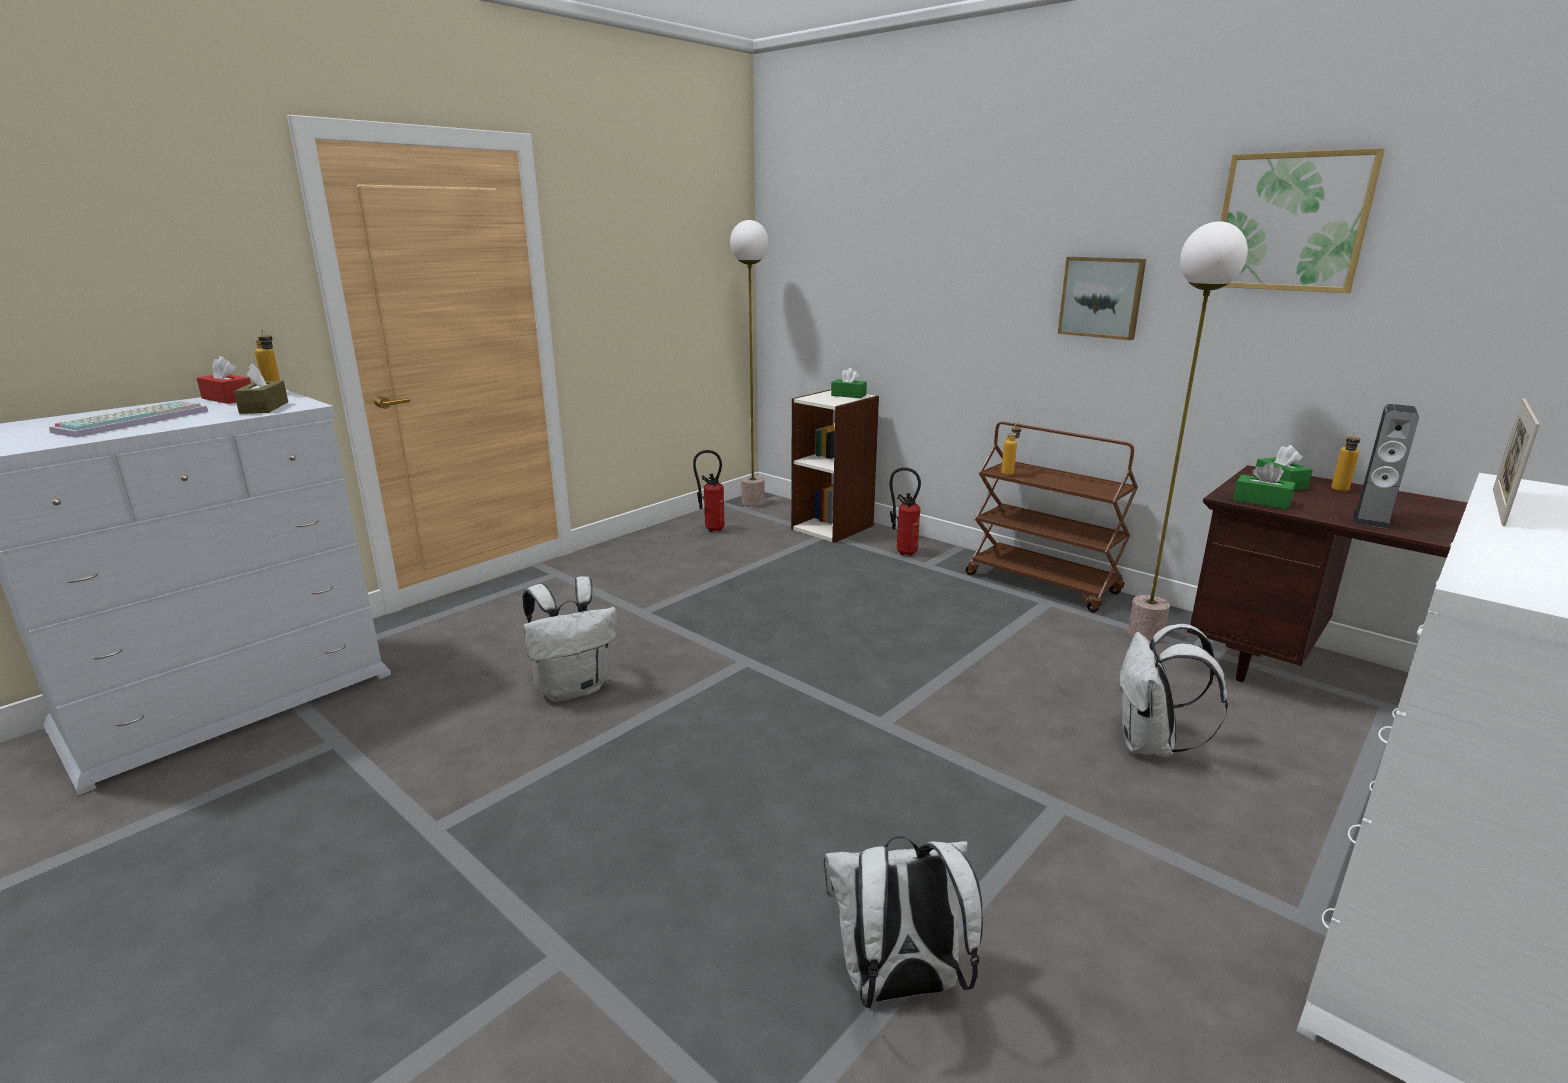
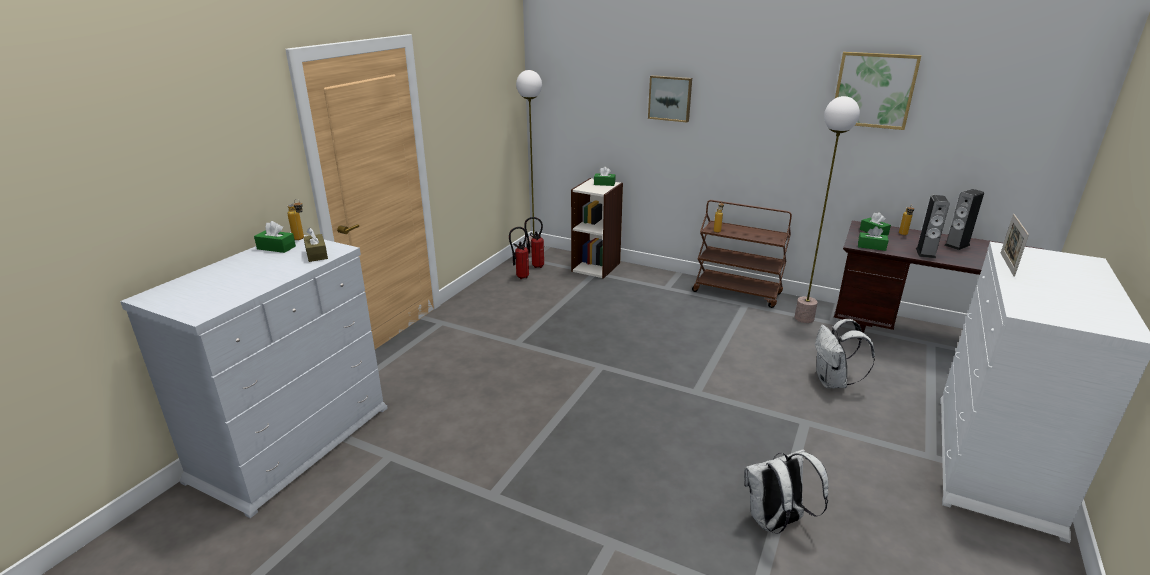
camera: 15 degrees left, 5 degrees up
(133, 421) = (246, 276): keyboard -> none
(228, 399) = (276, 247): red tissue box -> green tissue box
(573, 688) = (510, 399): white backpack -> none
(903, 552) = (648, 280): fire extinguisher -> fire extinguisher (536, 266)
(1102, 297) = (767, 126): picture -> picture (670, 98)
(1449, 514) = (957, 245): none -> speaker

